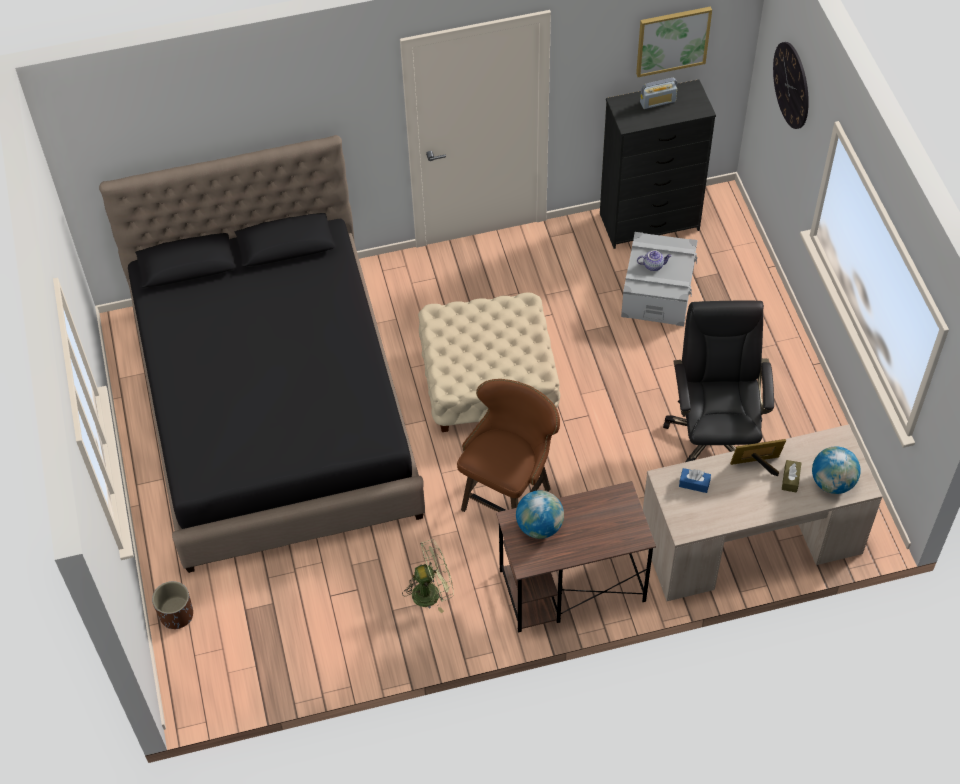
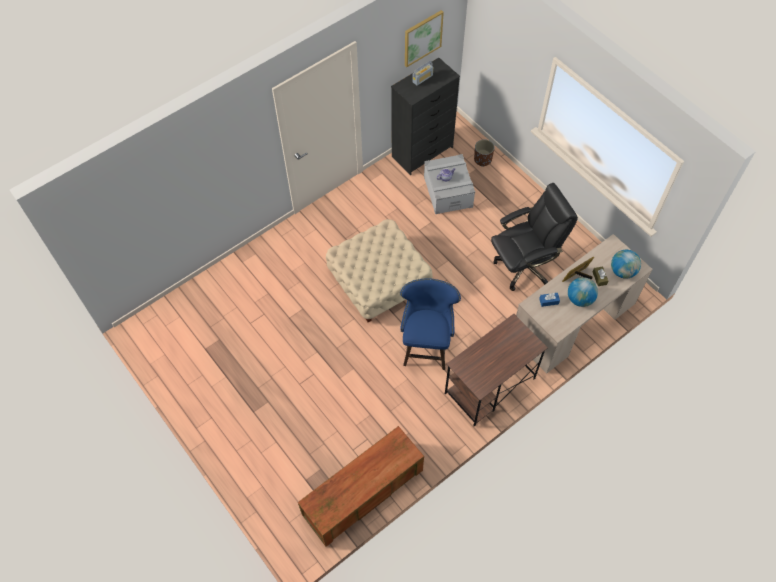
camera: 25 degrees left, 5 degrees up
(176, 615) = (265, 501): brown planter -> brown planter (482, 159)
(275, 408) = (259, 345): black bed -> none
(313, 659) = (363, 494): none -> brown bench
(431, 592) = (412, 422): green fan -> none
(508, 496) = (426, 346): brown stool -> blue stool
(539, 526) = (476, 362): globe -> globe (580, 299)
(713, 439) = (523, 267): black office chair -> black office chair turned 90 degrees clockwise
(791, 85) = (505, 44): wall clock -> none

